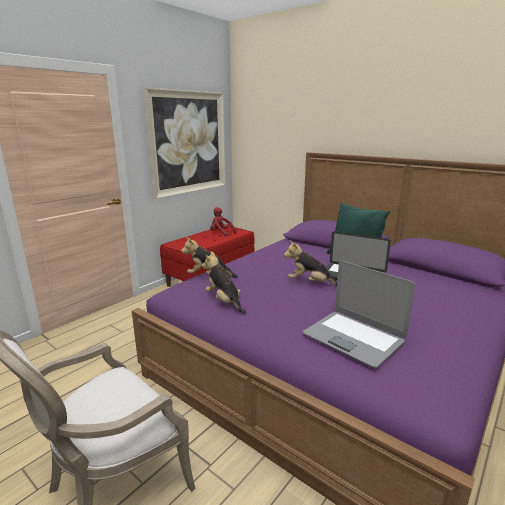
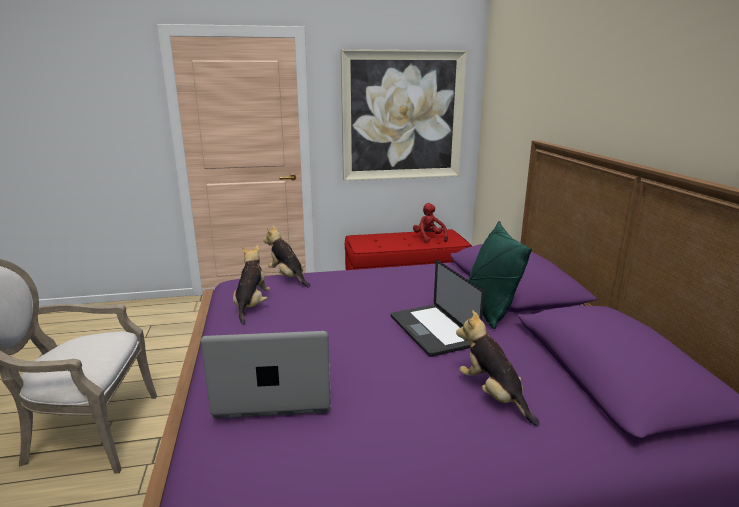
camera: 40 degrees right, 0 degrees up
(310, 283) = (364, 319): plush toy -> plush toy (493, 395)
(353, 338) = (275, 393): laptop -> laptop turned 90 degrees clockwise

